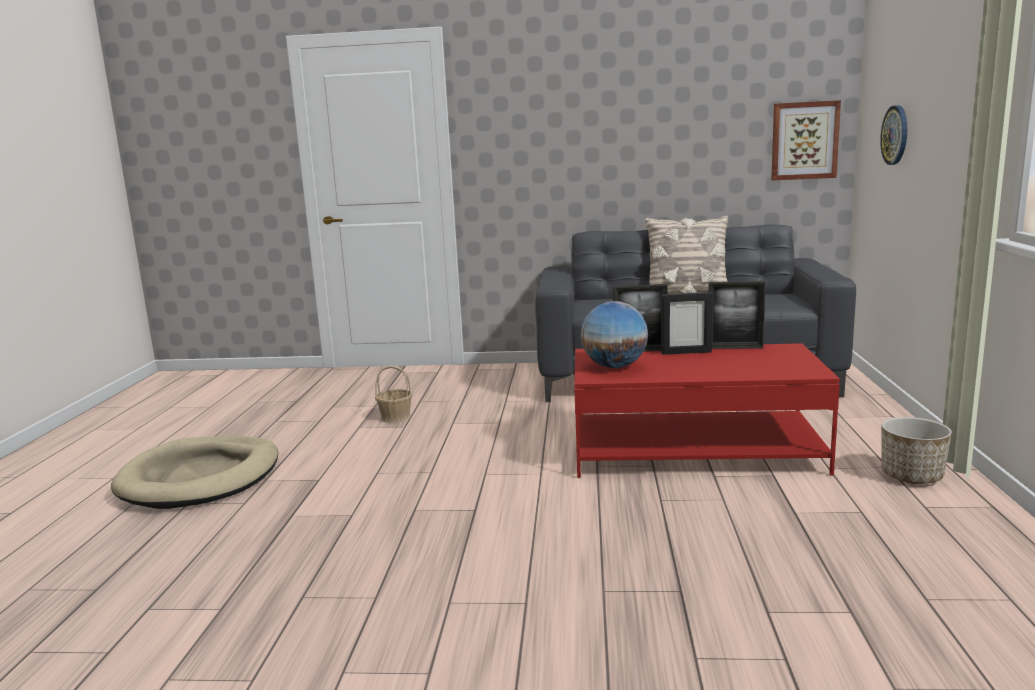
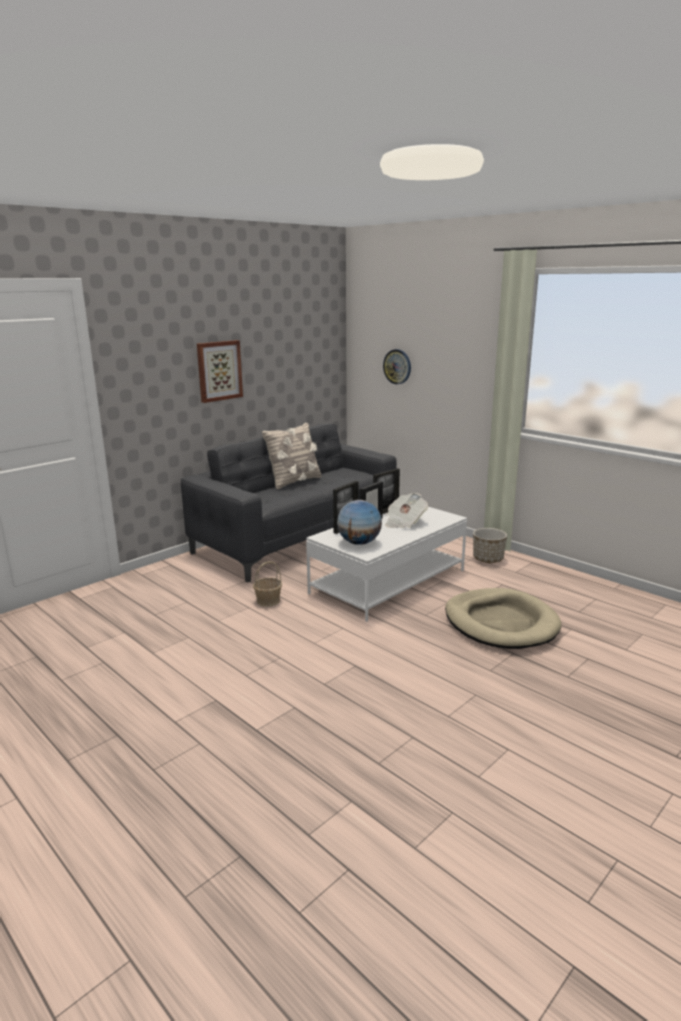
camera: 50 degrees left, 5 degrees up
(201, 478) = (112, 749): beige dog bed -> beige dog bed (500, 623)
(395, 417) = (164, 633): basket -> basket (268, 601)
(694, 451) = (388, 581): red coffee table -> white coffee table
(728, 362) = (404, 522): none -> newspaper
(804, 140) = (323, 366): picture -> picture (219, 371)

